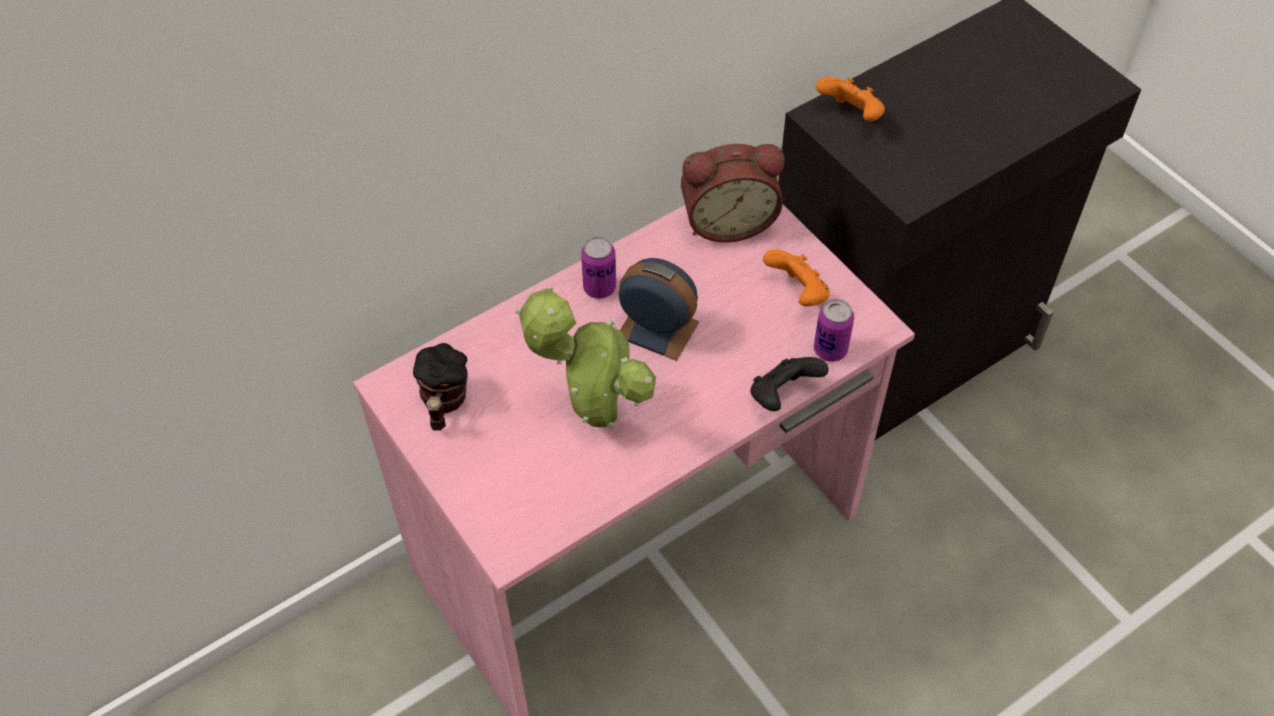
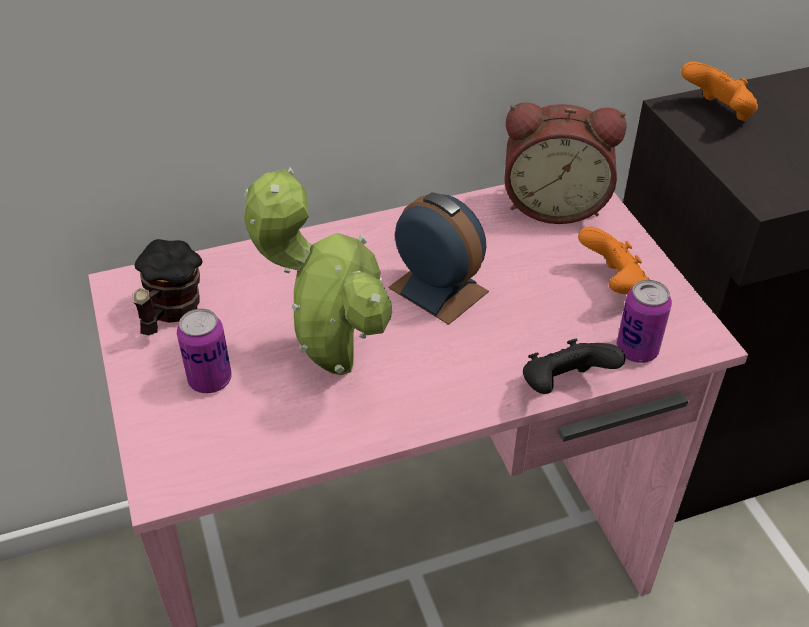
camera: 15 degrees right, 10 degrees down
(599, 287) = (389, 239): can -> can (210, 380)

